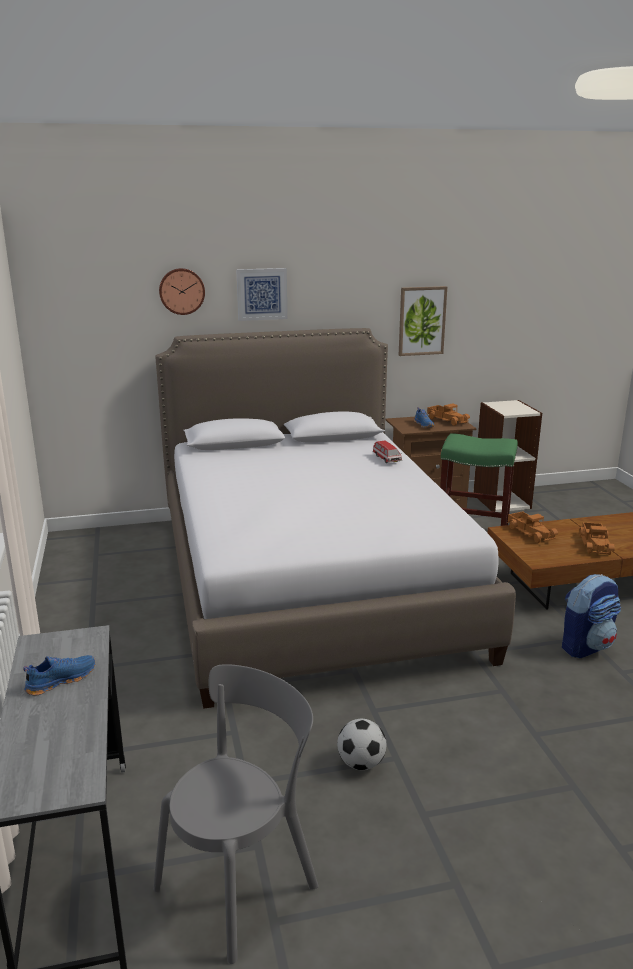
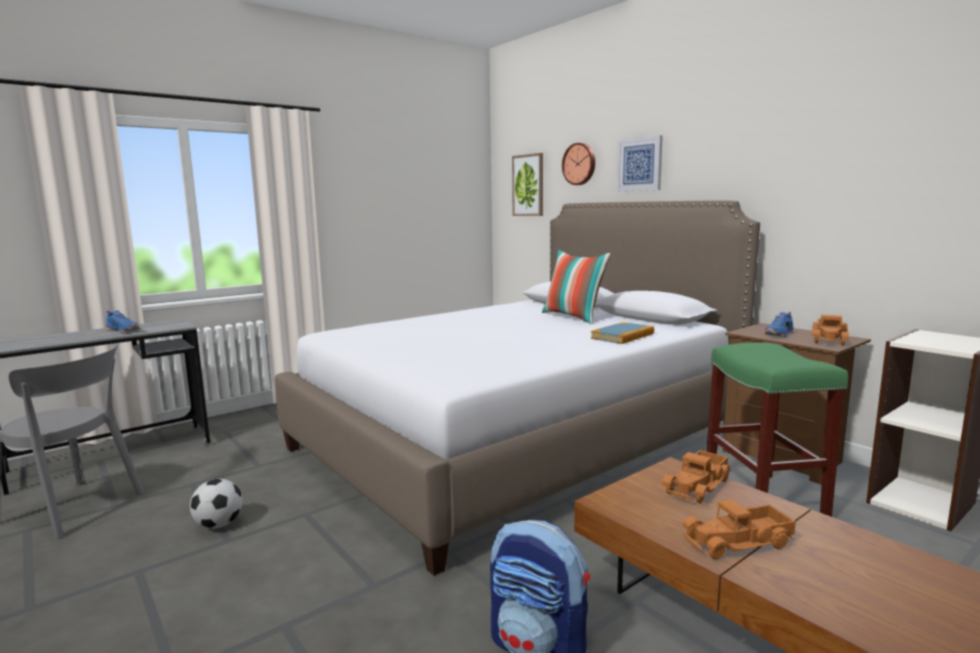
camera: 65 degrees right, 10 degrees down
(297, 455) = (573, 317): none -> pillow
(386, 459) = (622, 336): toy car -> book
(421, 321) = (822, 195): picture -> picture (528, 185)

